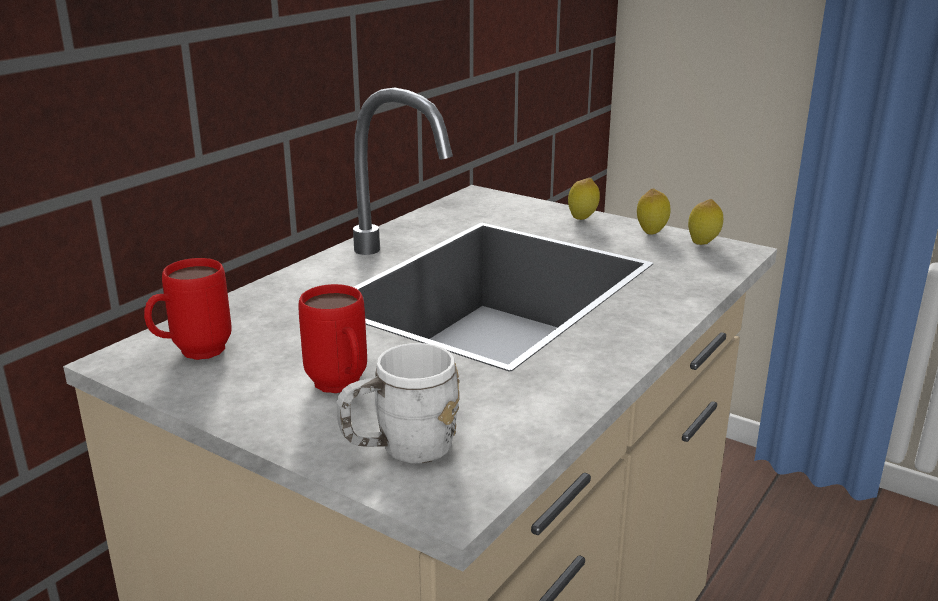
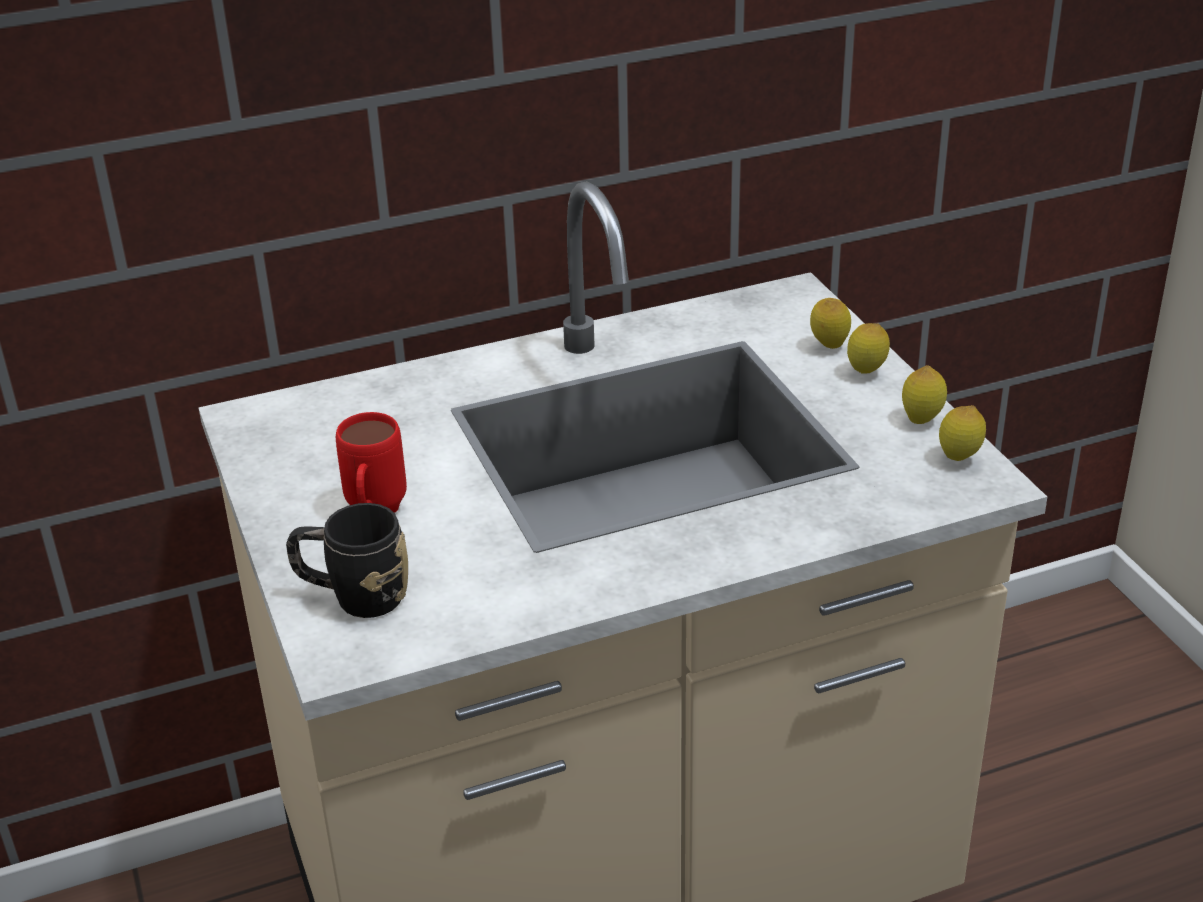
camera: 35 degrees right, 10 degrees up
(192, 354) = (298, 431): red mug -> none
(401, 450) = (354, 597): white mug -> black mug
(540, 213) = (829, 347): none -> lemon

